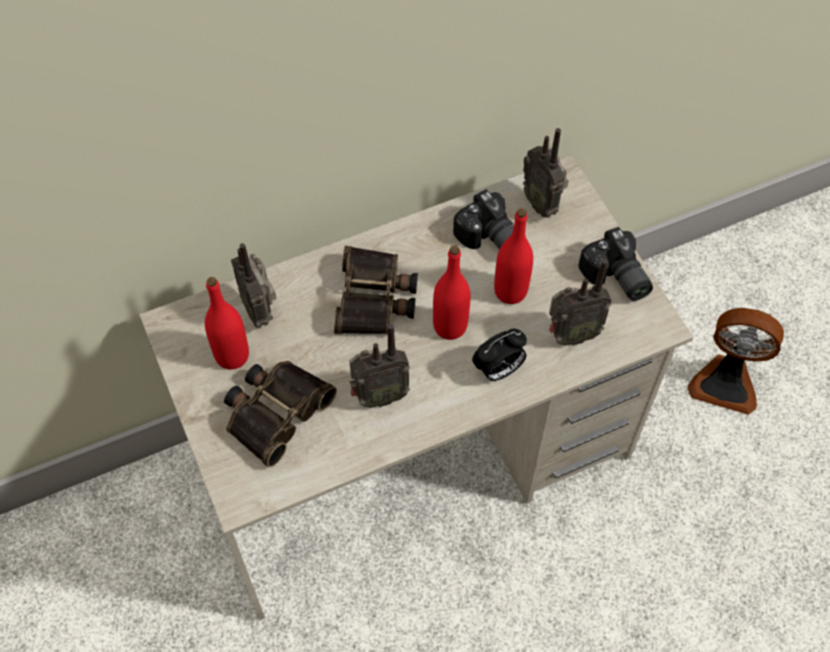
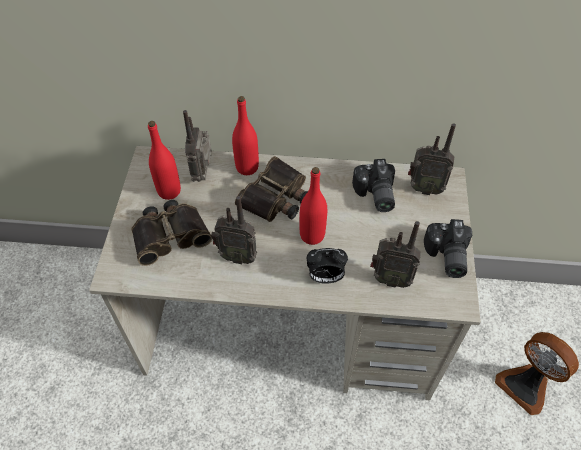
camera: 30 degrees right, 5 degrees down
(510, 291) = (366, 232): red bottle -> red bottle (247, 167)
(542, 203) = (424, 188): radio -> radio turned 75 degrees counterclockwise

